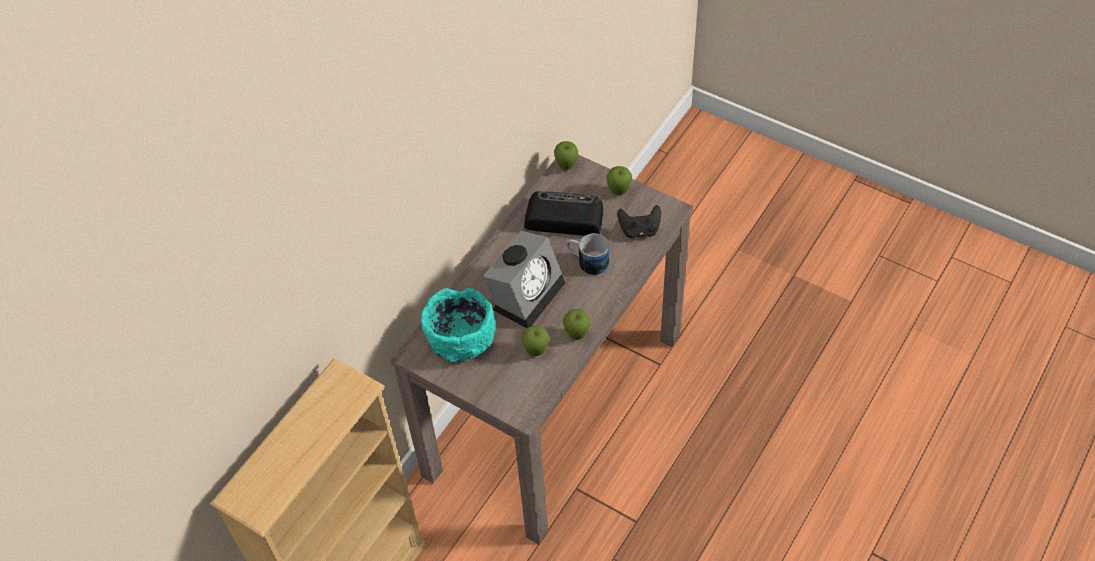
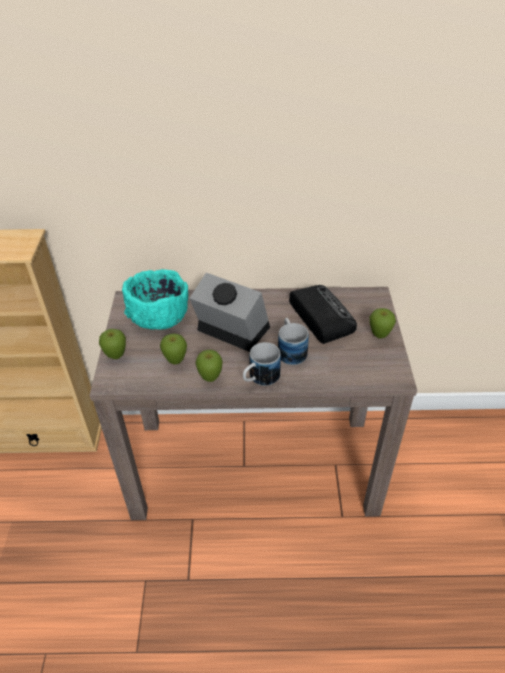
camera: 55 degrees right, 10 degrees down
(527, 293) = (229, 330): alarm clock -> alarm clock turned 150 degrees counterclockwise
(566, 167) = (371, 296): apple -> apple (116, 356)
(604, 301) = (259, 379): none -> mug
(639, 230) = (353, 367): black game controller -> none

